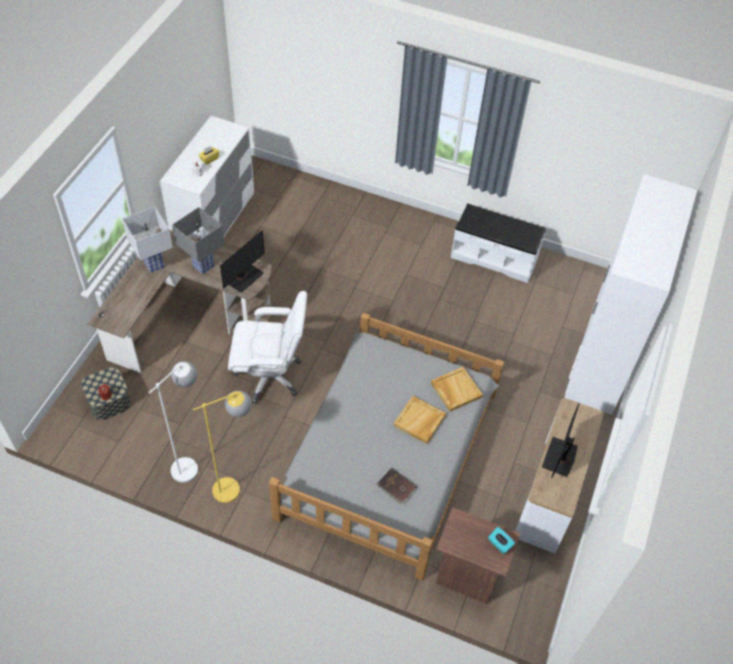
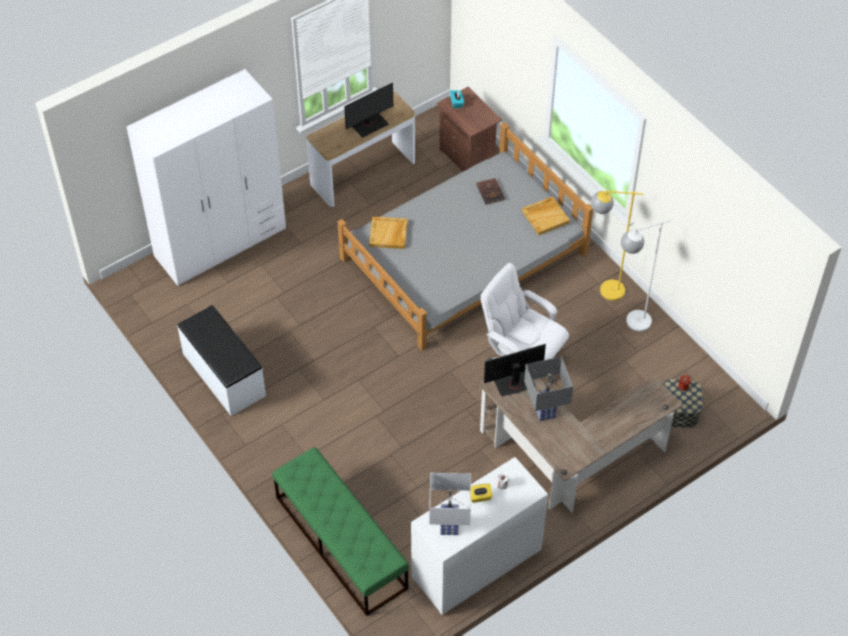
camera: 145 degrees left, 0 degrees up
(155, 265) = (591, 436): white table lamp -> white table lamp (448, 526)
(317, 193) = (340, 542): none -> green bench
(419, 421) = (437, 226): beige tray -> beige tray (545, 216)

